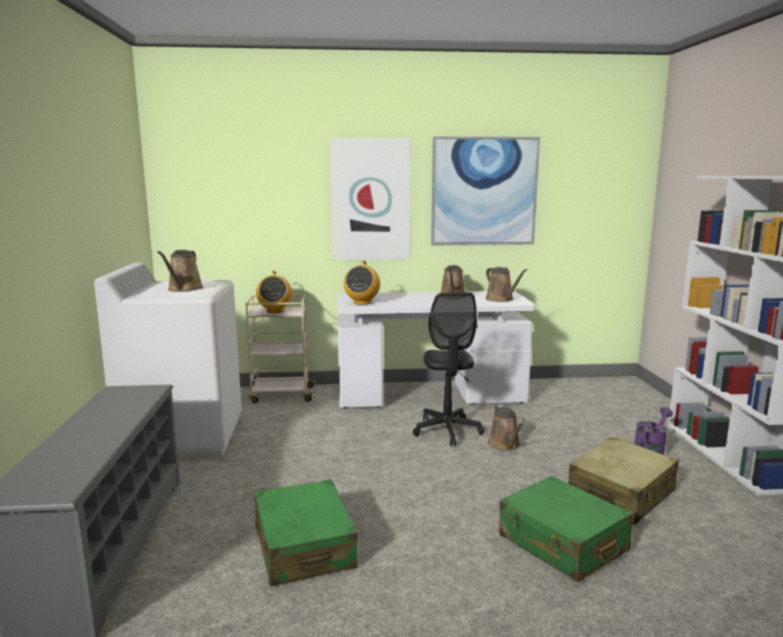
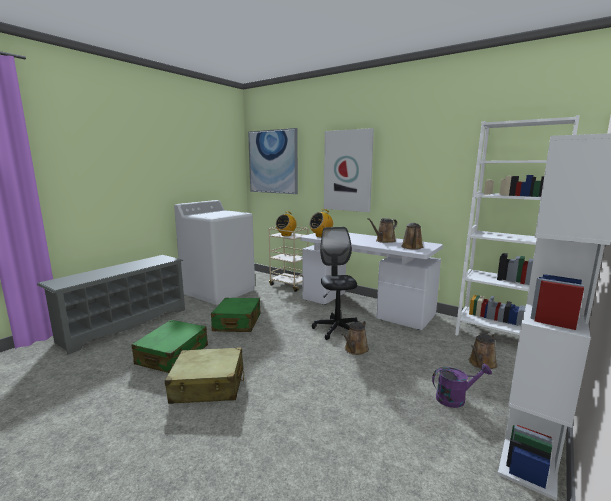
camera: 40 degrees right, 0 degrees up
(184, 289) = (217, 214): brown watering can -> brown watering can (481, 364)
(447, 431) = (336, 329): black office chair -> black office chair turned 135 degrees clockwise
(484, 191) = (424, 165): picture -> picture (273, 162)
(562, 543) = (278, 417): green suitcase -> green suitcase (237, 323)
(589, 387) = (497, 336): none -> white bookcase
(621, 493) = (375, 411): beige suitcase -> beige suitcase (208, 386)

